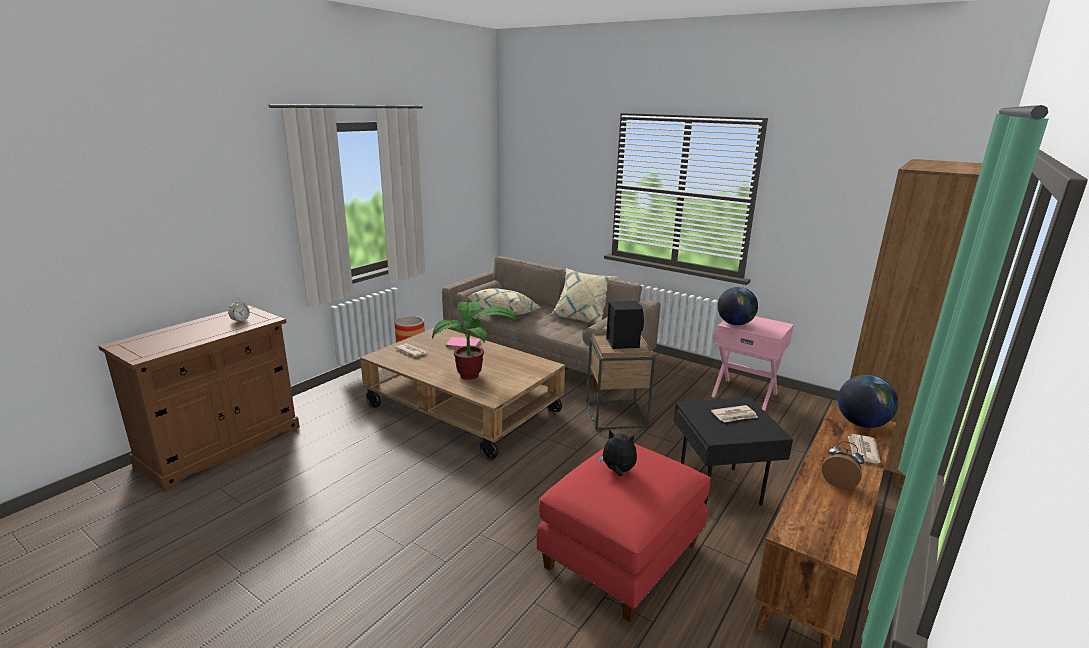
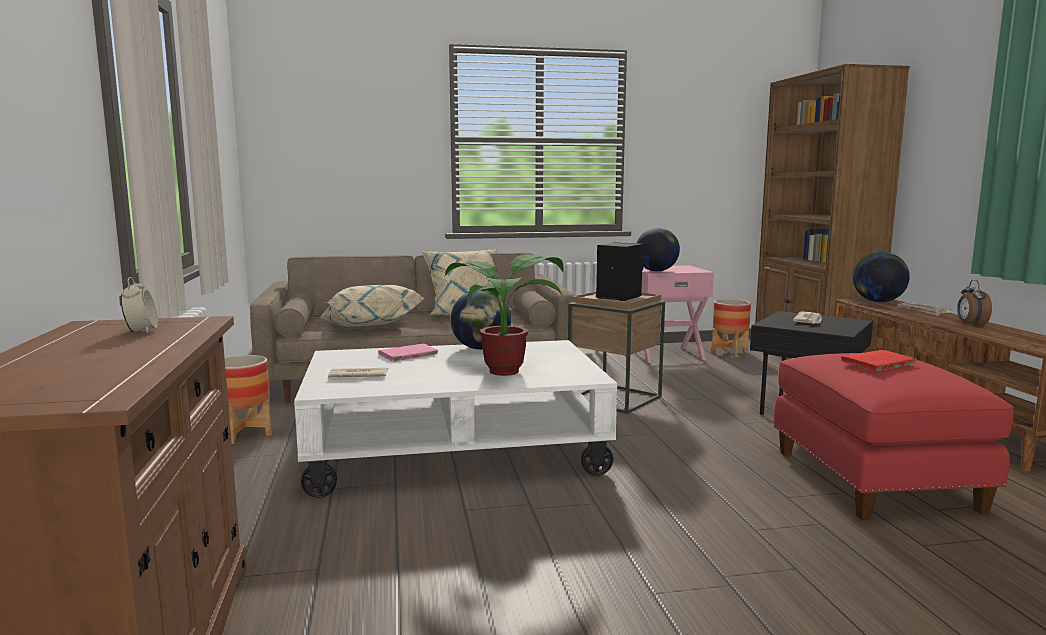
camera: 45 degrees left, 10 degrees down
(464, 409) = (454, 450): brown coffee table -> white coffee table
(504, 353) = (481, 348): none -> globe
(617, 471) = (876, 363): plush toy -> red book
(805, 413) = (729, 352): none -> planter
(839, 483) = (970, 325): alarm clock -> alarm clock turned 75 degrees counterclockwise

